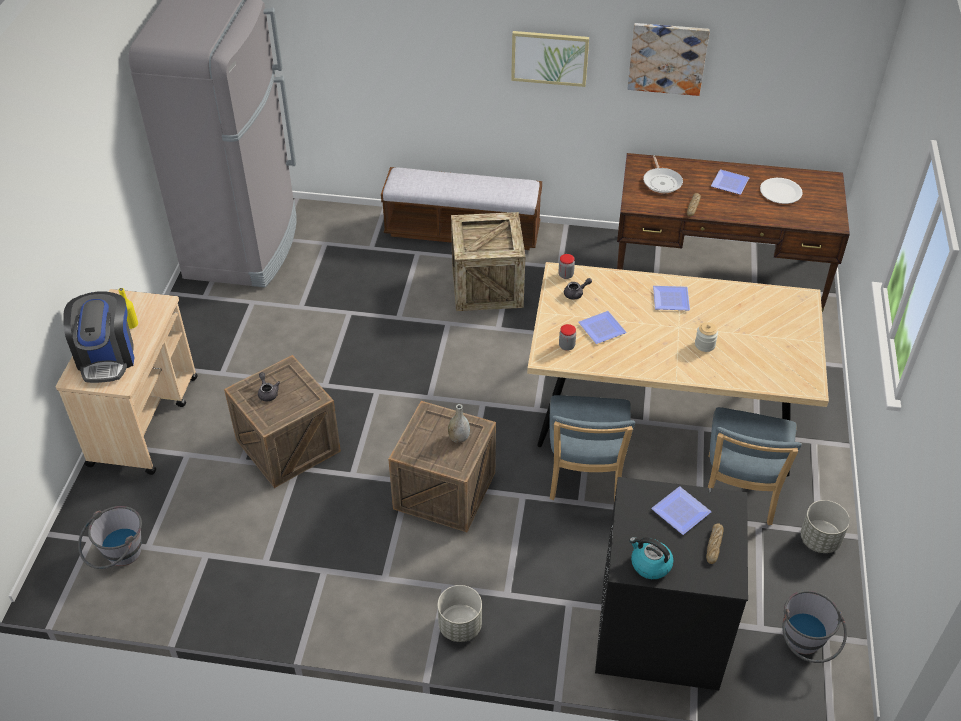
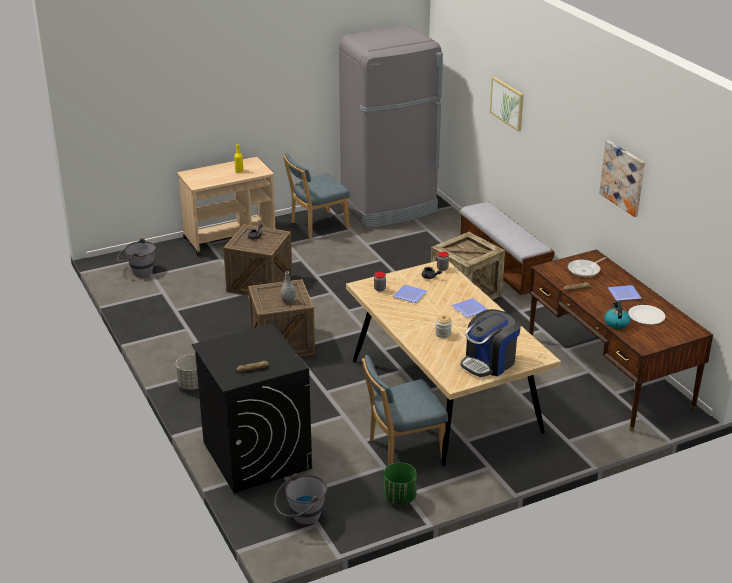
camera: 55 degrees right, 15 degrees down
(107, 357) = (210, 175): coffee machine -> coffee machine (489, 362)
(549, 58) = (567, 150): picture -> picture (507, 103)
(584, 477) = (347, 386): blue chair -> blue chair (316, 226)
(650, 564) = (216, 353): kettle -> kettle (616, 323)
(683, 512) = (268, 351): plate -> none
(820, 539) = (400, 497): grey planter -> green planter

